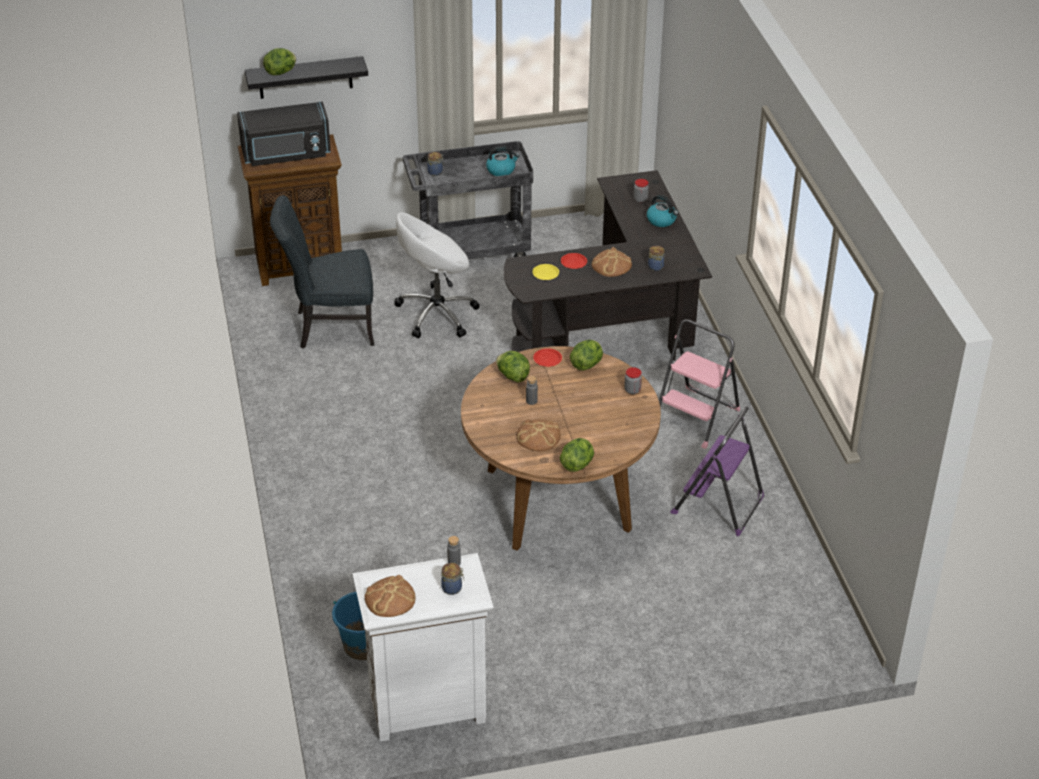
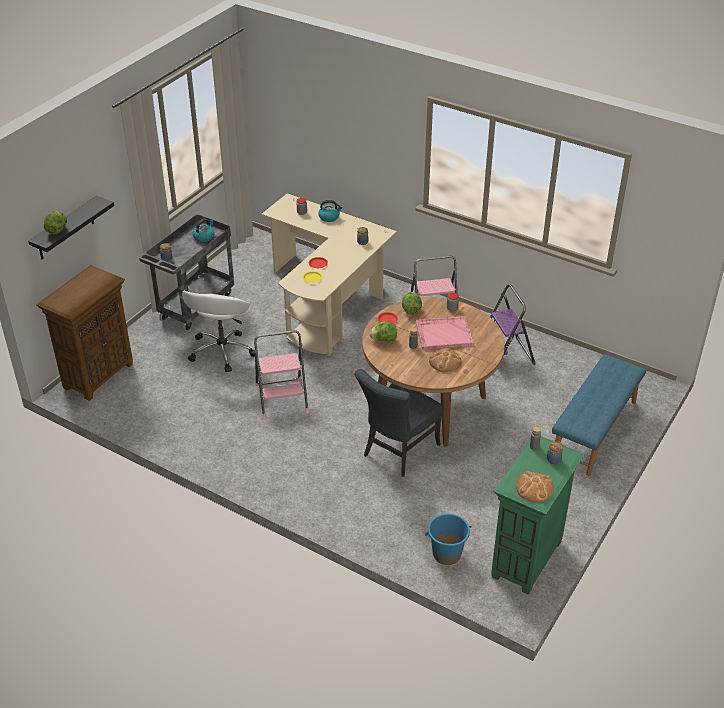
camera: 45 degrees left, 0 degrees up
(286, 154) = (80, 291): black microwave -> none
(329, 327) = (168, 398): grey chair -> grey chair (397, 452)
(426, 712) = (527, 561): white cabinet -> green cabinet
(430, 393) = (281, 396): none -> pink step ladder
(577, 464) = (484, 362): lettuce -> none
(581, 409) = (443, 334): none -> pink tray
(611, 265) = (339, 254): bread -> none
(615, 327) = (328, 300): black desk -> beige desk
(697, 648) = (595, 430): none -> blue bench

